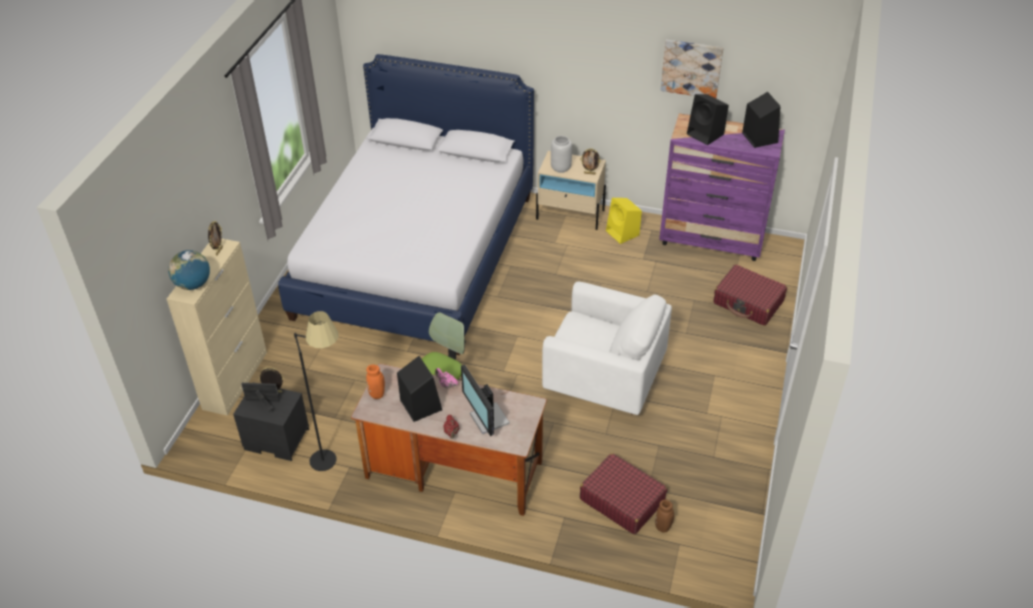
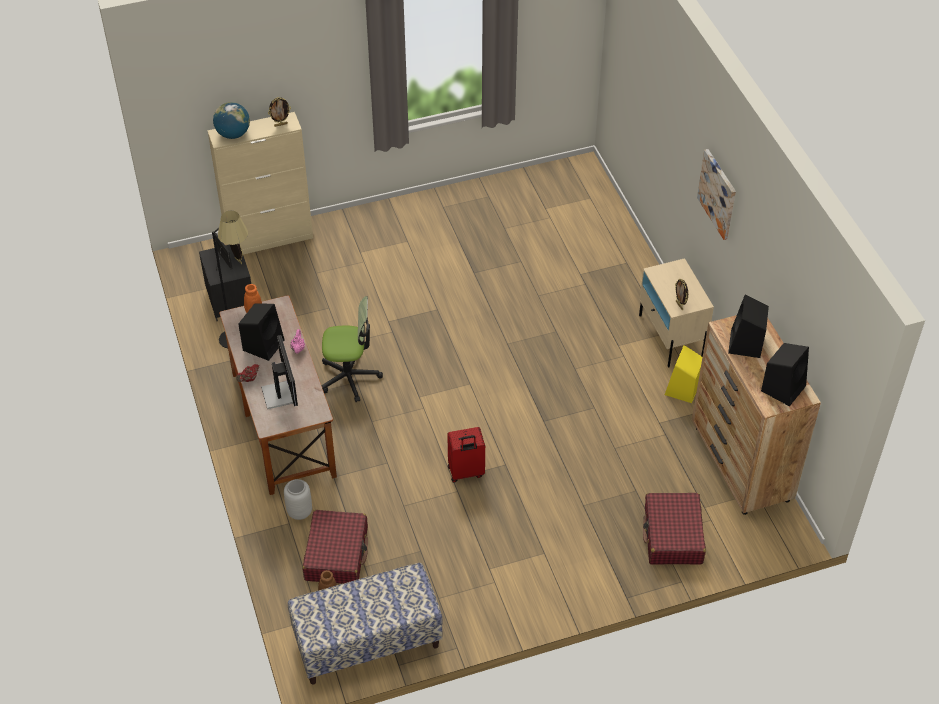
camera: 55 degrees right, 5 degrees up
(416, 255) = (509, 260): bed -> none
(488, 419) = (280, 394): monitor -> monitor turned 135 degrees clockwise
(561, 168) = (666, 281): grey vase -> grey vase (300, 512)
(603, 381) = (466, 472): white armchair -> red suitcase
(691, 68) = (778, 270): picture -> picture (718, 194)
(712, 240) = (741, 464): purple dresser -> brown dresser
(727, 523) = (367, 642): none -> bench

